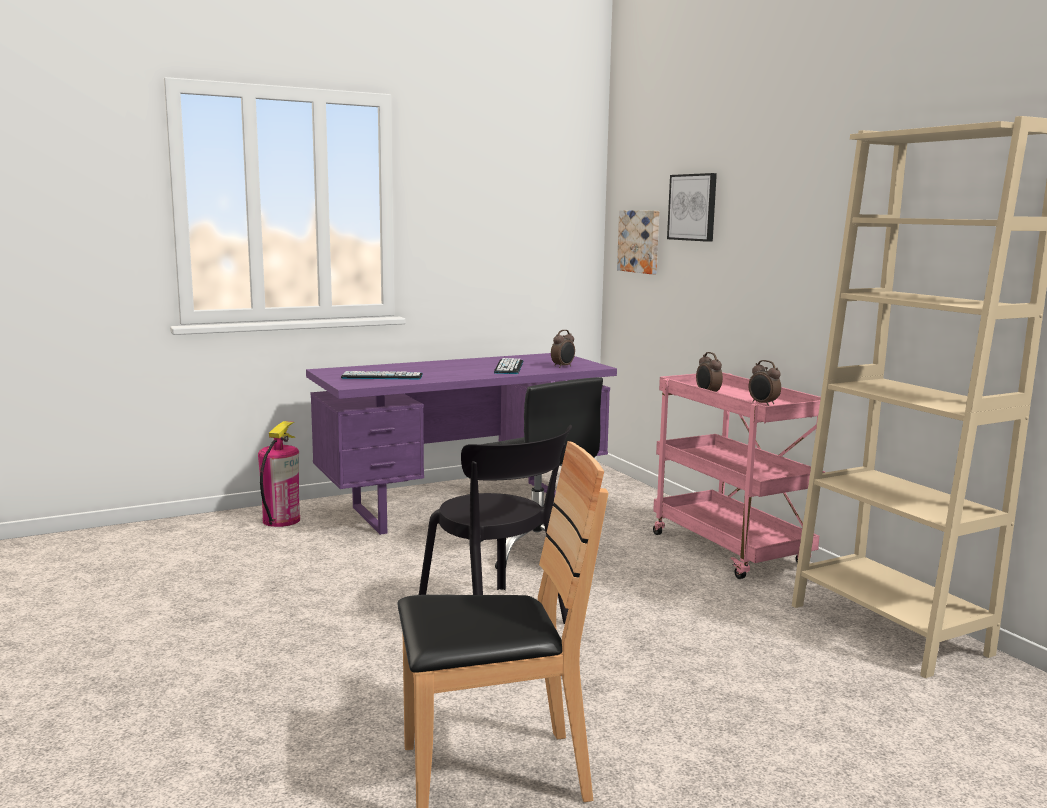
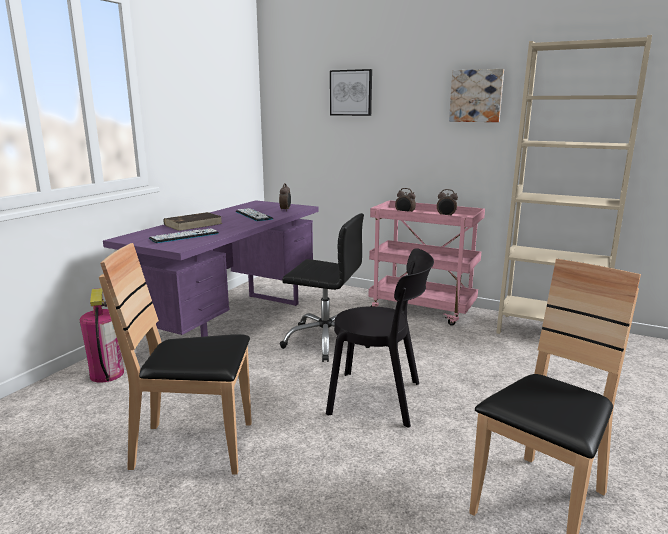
camera: 35 degrees left, 5 degrees up
(261, 600) = (195, 446): none -> brown chair
(422, 367) = (193, 224): none -> brown book
(640, 241) = (300, 117): picture -> picture (476, 96)

